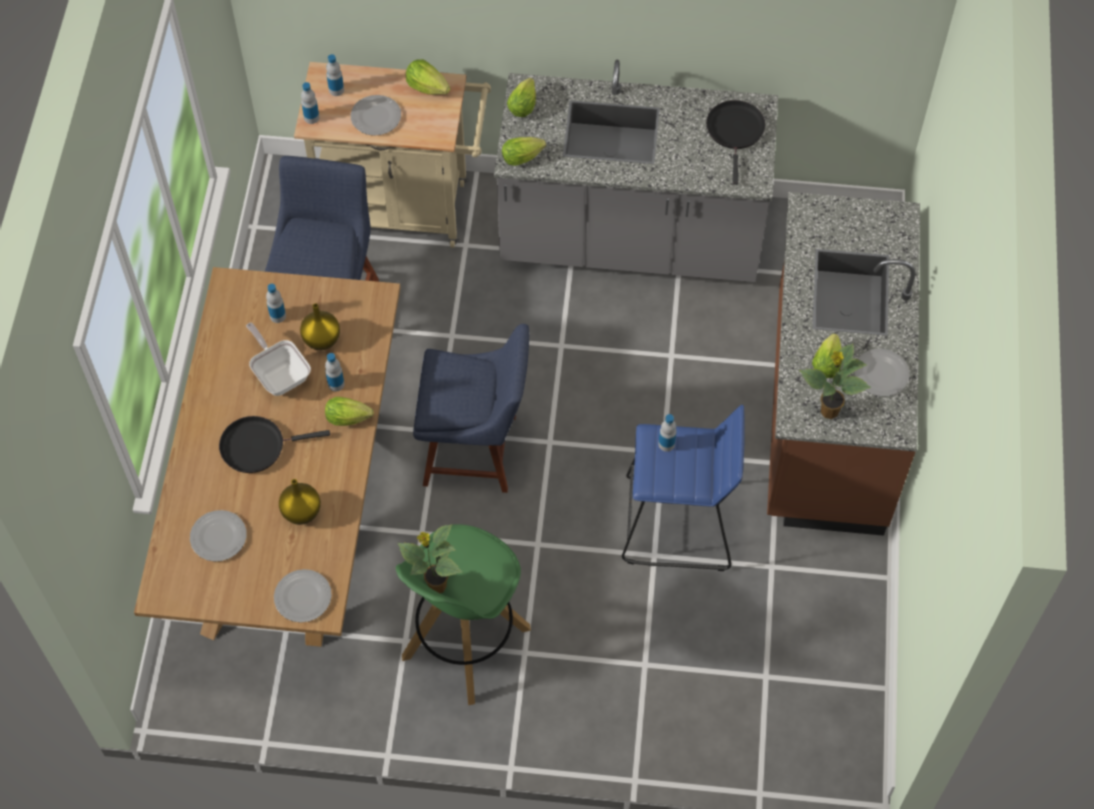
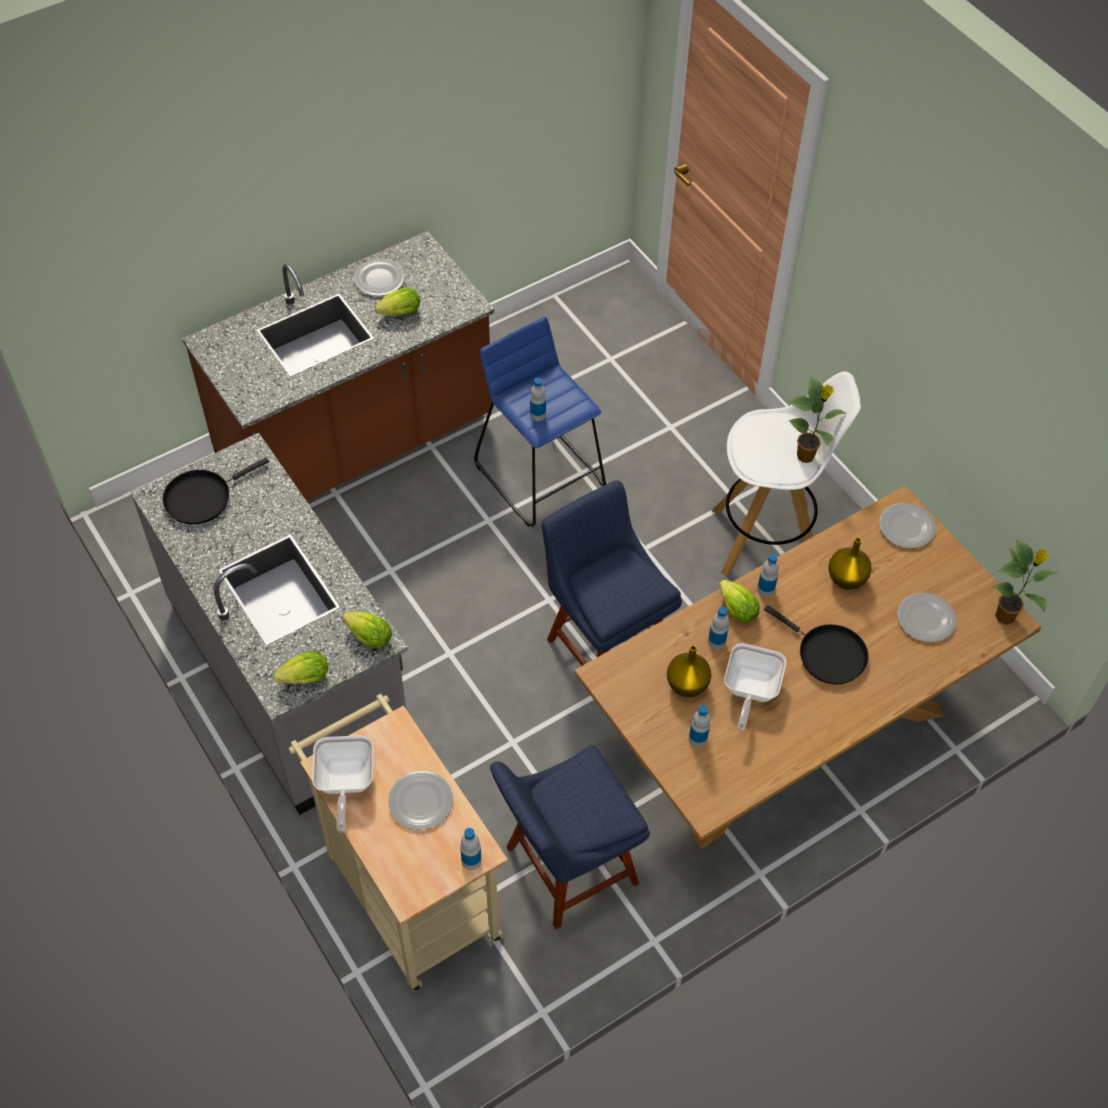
camera: 130 degrees left, 5 degrees down
(336, 90) = (417, 865): bottle -> bottle (765, 589)
(427, 87) = (344, 784): lettuce -> frying pan
(465, 644) = (767, 539): green stool -> white stool
(828, 411) = (443, 291): potted plant -> potted plant (1006, 617)

